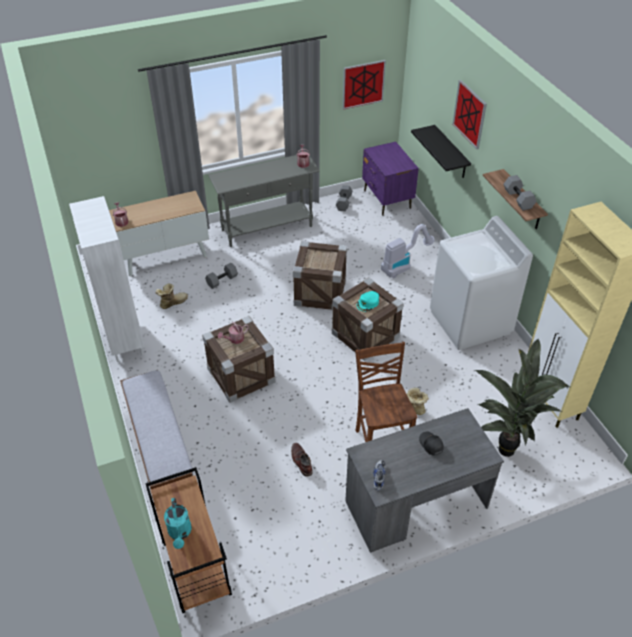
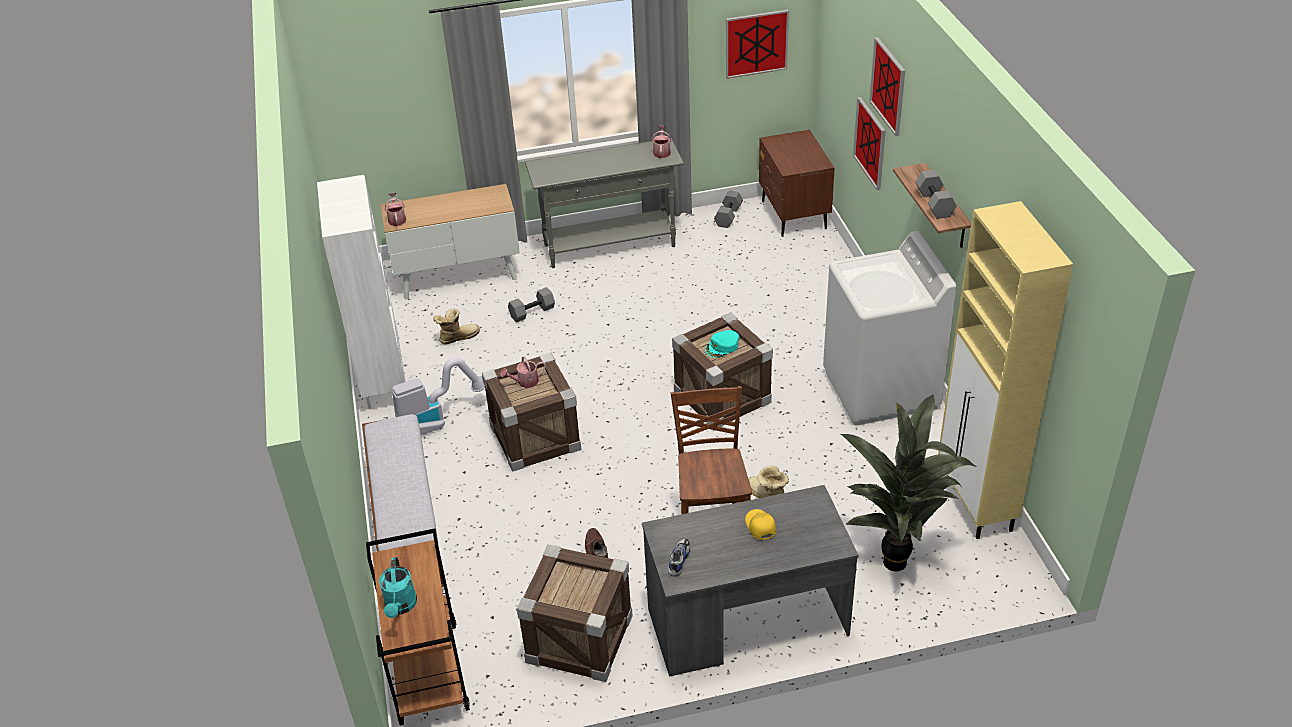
camera: 10 degrees right, 5 degrees down
(320, 292) = (668, 336): crate -> crate (579, 639)
(387, 200) = (793, 215): purple nightstand -> brown nightstand
(403, 265) = (798, 306): vacuum cleaner -> vacuum cleaner (437, 421)
(430, 445) = (760, 527): black cap -> yellow cap
(451, 152) = (870, 143): black shelf -> picture

